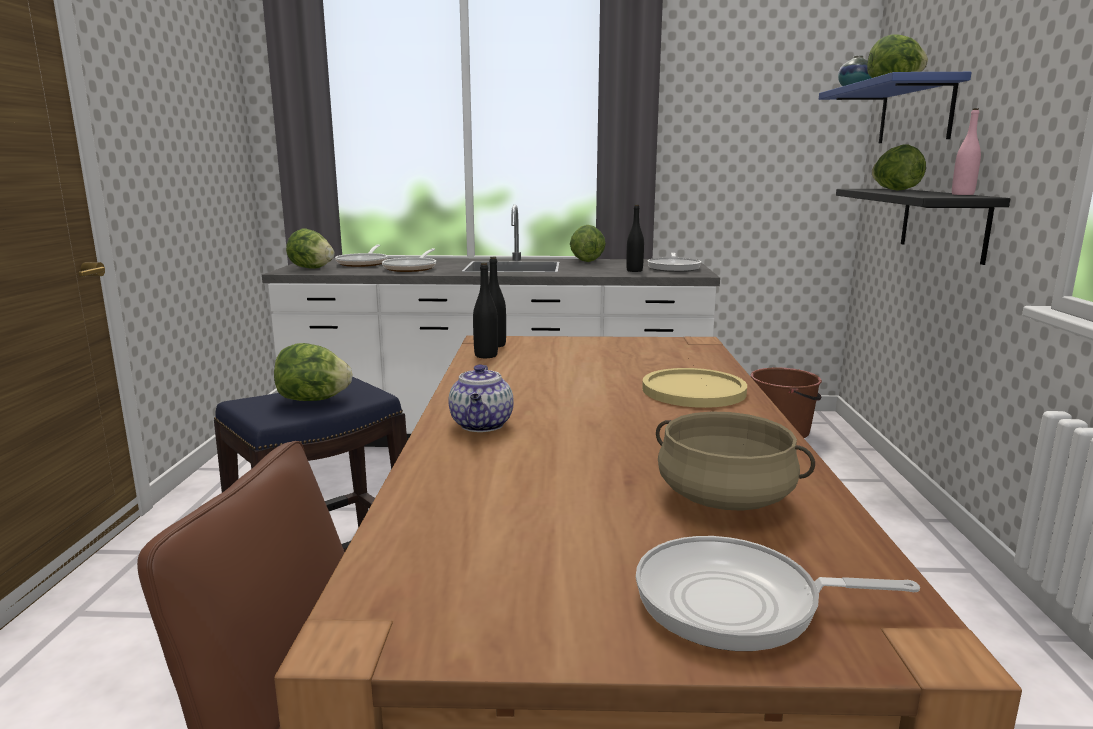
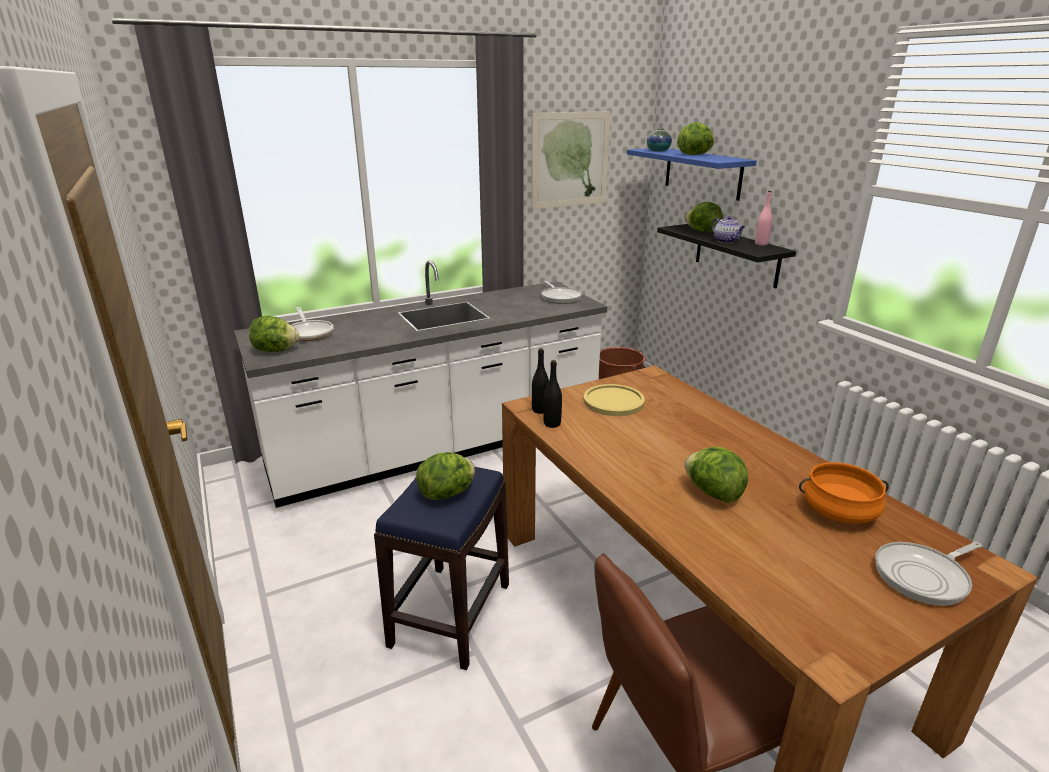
camera: 30 degrees left, 10 degrees up
(412, 268) = (368, 334): frying pan -> none
(482, 425) = (657, 496): teapot -> teapot (726, 241)
(586, 261) = (486, 297): lettuce -> lettuce (712, 493)
(634, 271) = (541, 306): black bottle -> none
(693, 390) = (715, 426): yellow plate -> yellow plate (613, 401)
(725, 497) = (839, 511): beige cooking pot -> orange cooking pot
(736, 107) = (570, 160): none -> picture

